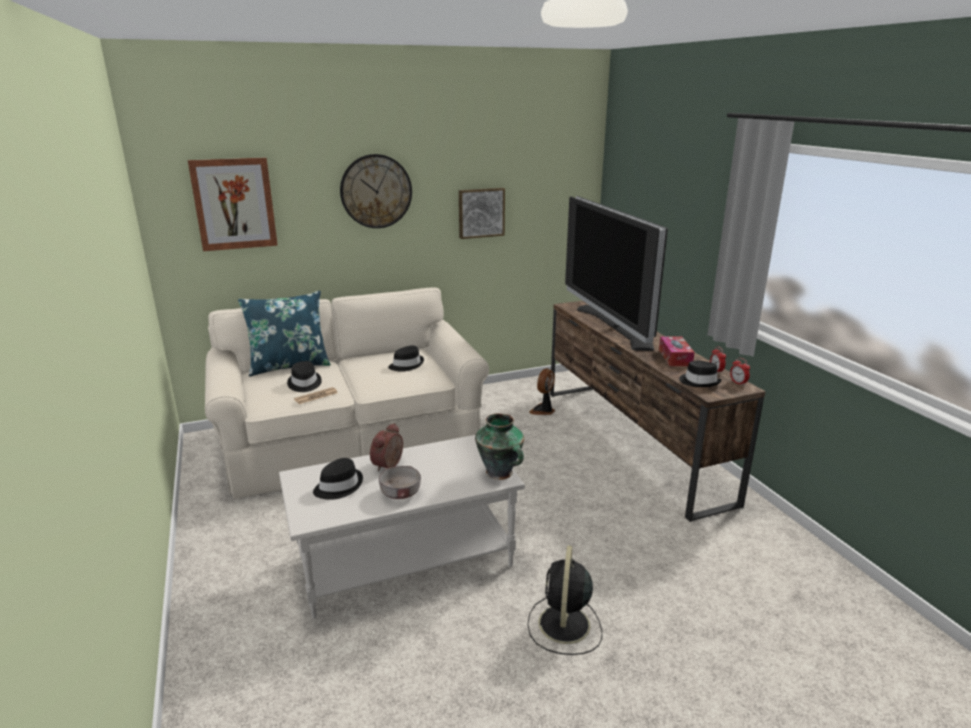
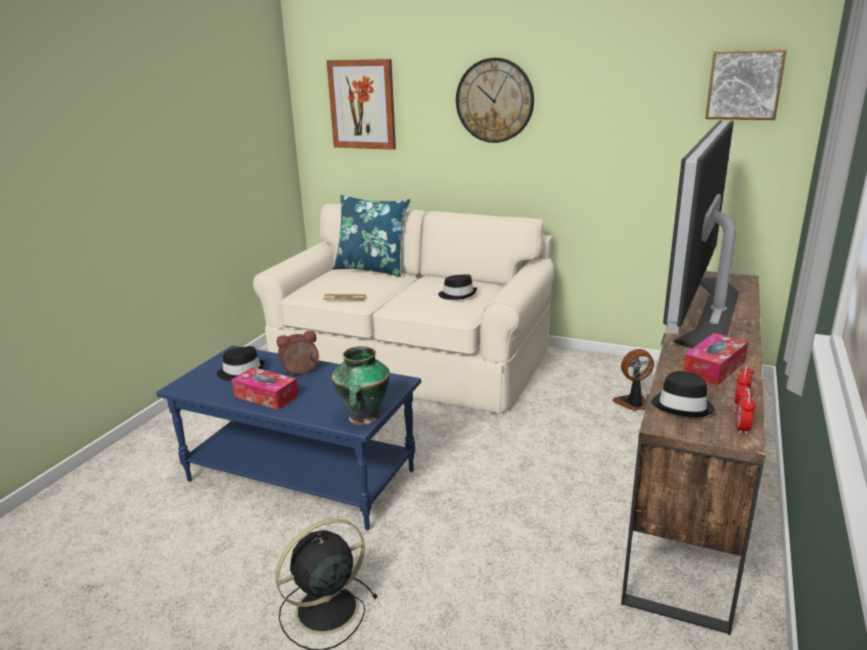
camera: 45 degrees right, 0 degrees up
(304, 383) = (354, 285): black hat -> none
(400, 493) = (266, 396): grey bowl -> tissue box
(405, 559) = (302, 475): white coffee table -> blue coffee table
(481, 212) = (620, 136): picture -> picture (744, 84)

